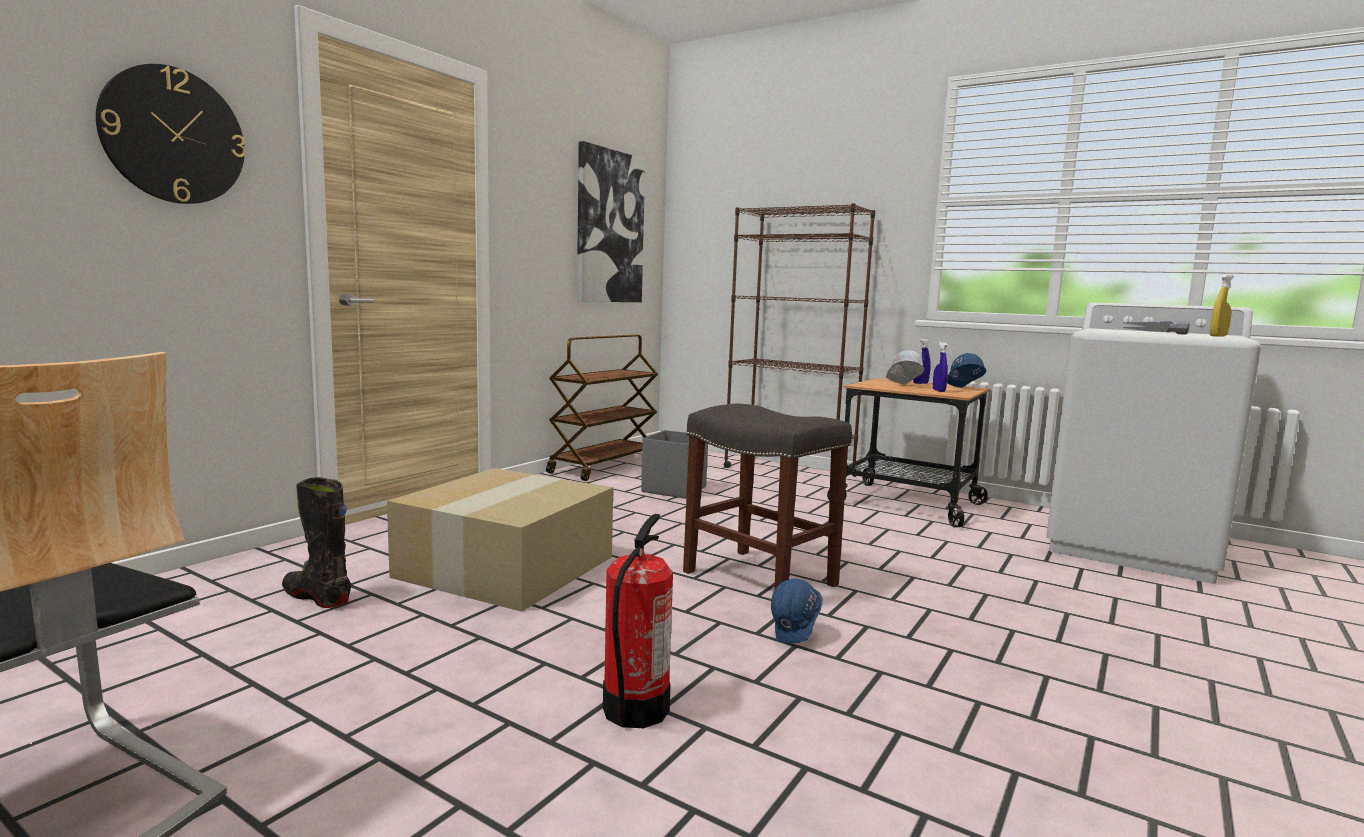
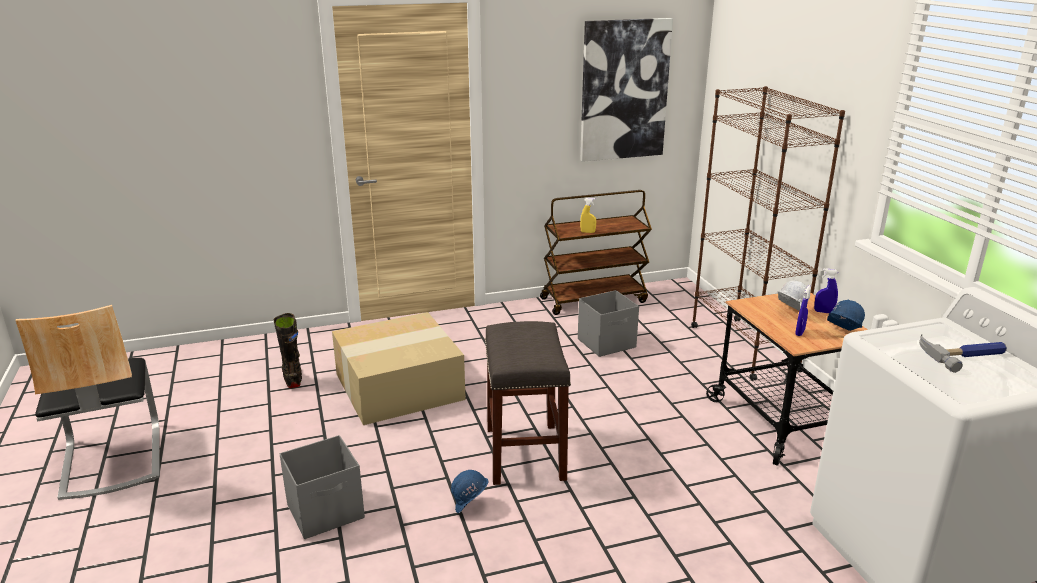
camera: 40 degrees right, 15 degrees up
(174, 136) = (245, 97): wall clock -> none
(634, 709) = (327, 512): fire extinguisher -> grey storage box
(1218, 336) = (972, 388): yellow spray bottle -> yellow spray bottle (587, 232)

